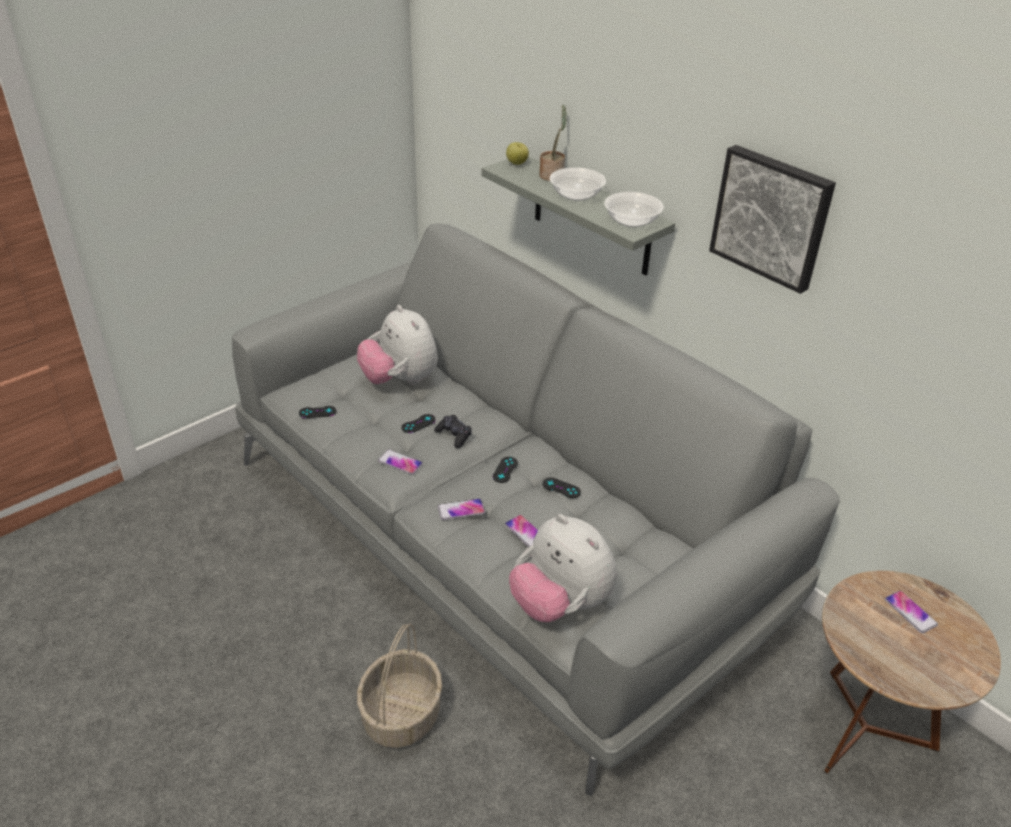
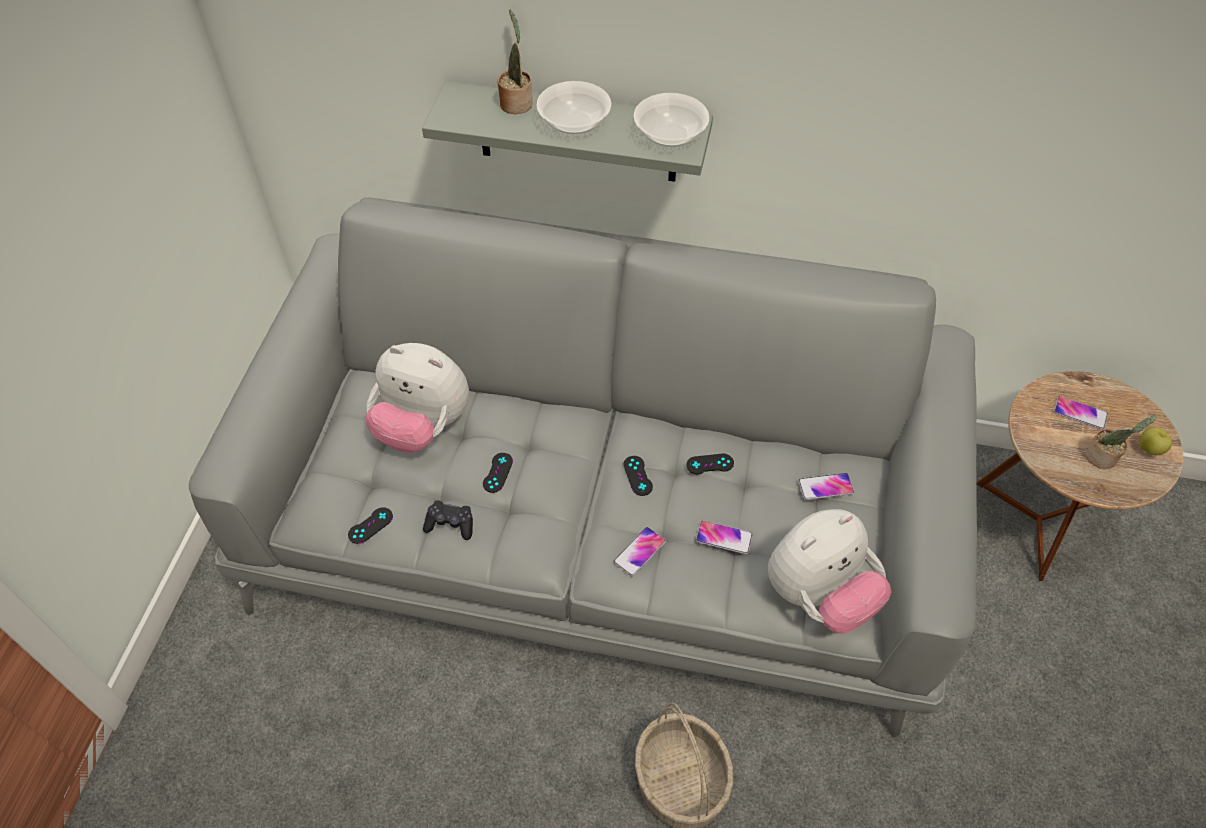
camera: 35 degrees left, 15 degrees up
(400, 462) = (524, 534): phone -> phone (825, 487)
(454, 435) = (549, 465): black game controller -> black game controller (450, 524)
(517, 164) = (457, 102): apple -> apple (1149, 449)
(560, 603) = (819, 595): plush toy -> plush toy turned 45 degrees counterclockwise
(772, 217) = (856, 81): picture -> none
(900, 651) = (1103, 458): none -> potted plant

